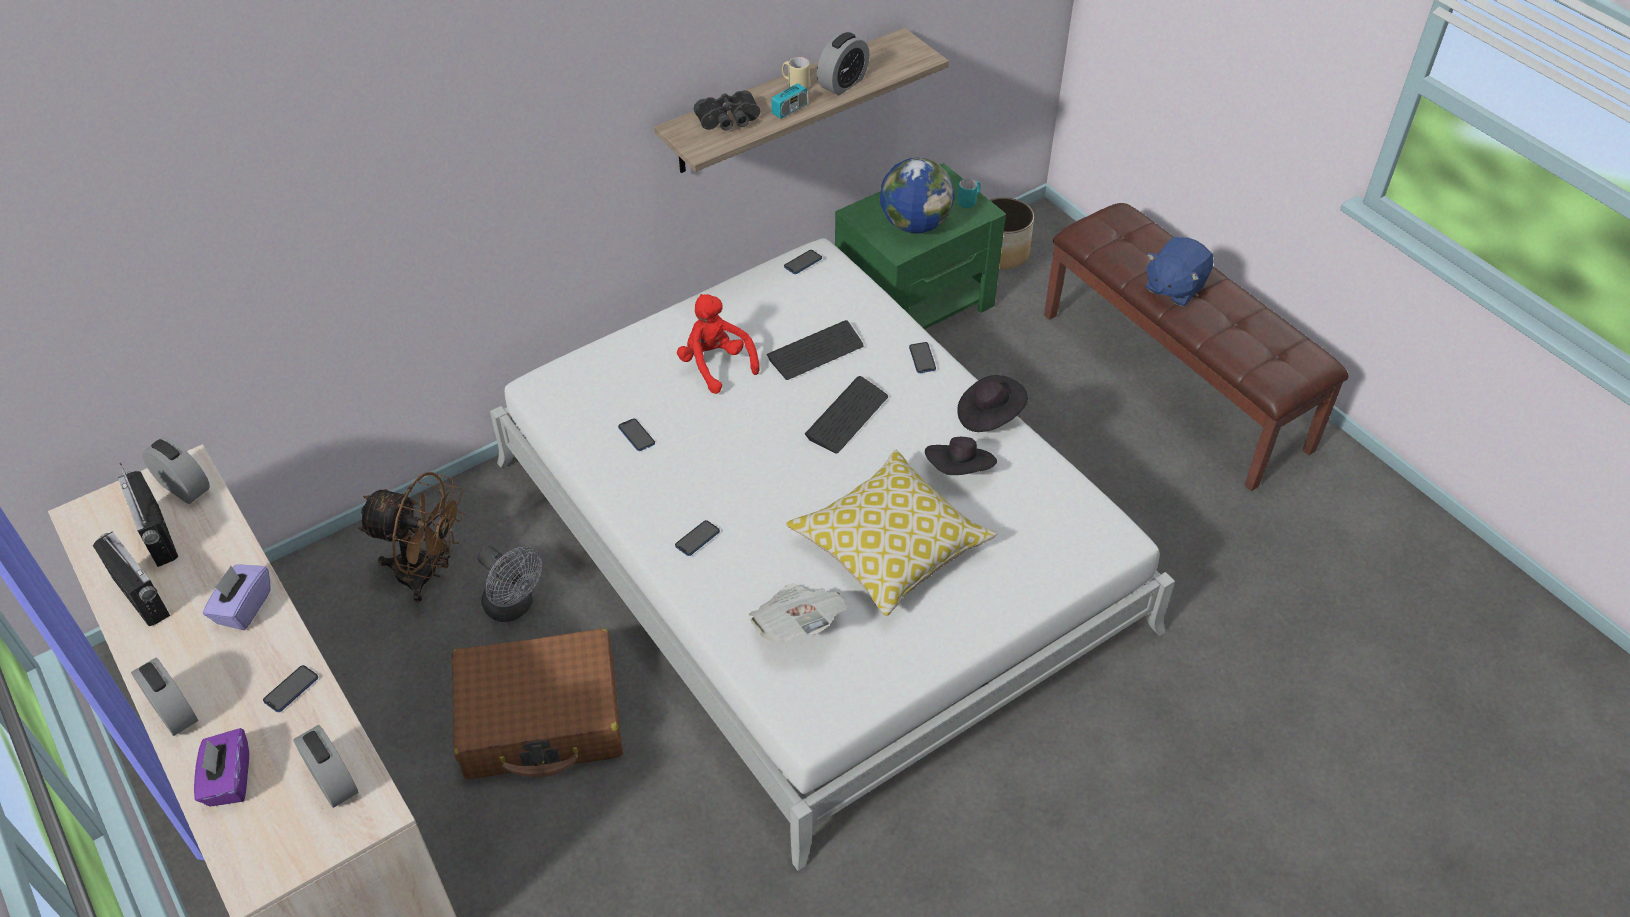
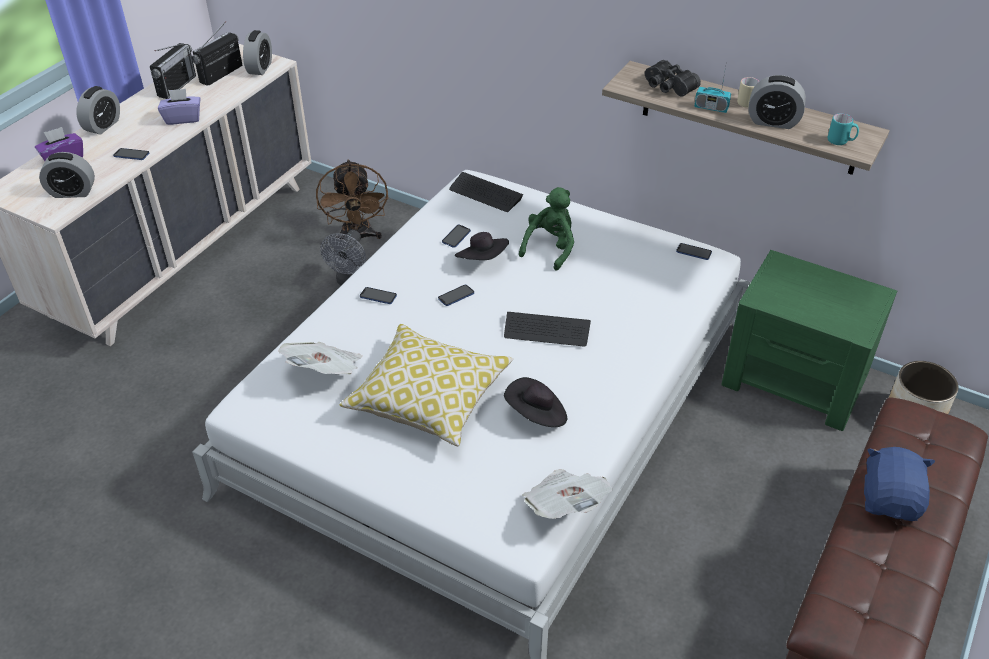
camera: 65 degrees right, 5 degrees down
(333, 781) = (72, 192): alarm clock -> alarm clock turned 60 degrees clockwise
(542, 718) = (272, 328): brown suitcase -> none
(716, 365) = (550, 248): red plush toy -> green plush toy
(816, 352) = (601, 291): keyboard -> keyboard (485, 193)
(914, 224) = (798, 297): globe -> none
(922, 358) = (646, 353): phone -> phone (456, 296)
(969, 202) = (862, 320): turquoise mug -> turquoise mug (841, 141)
(989, 415) = (612, 415): black hat -> black hat (483, 260)
(1087, 493) = (565, 506): none -> newspaper
(1174, 287) = (890, 500): blue plush toy -> blue plush toy turned 90 degrees clockwise

